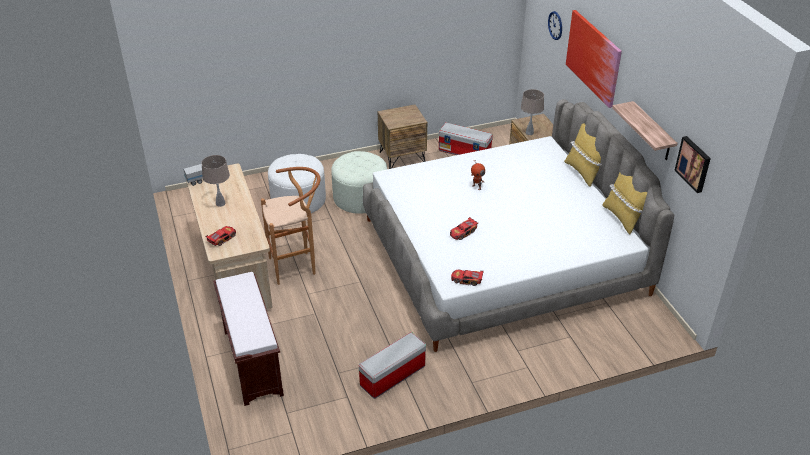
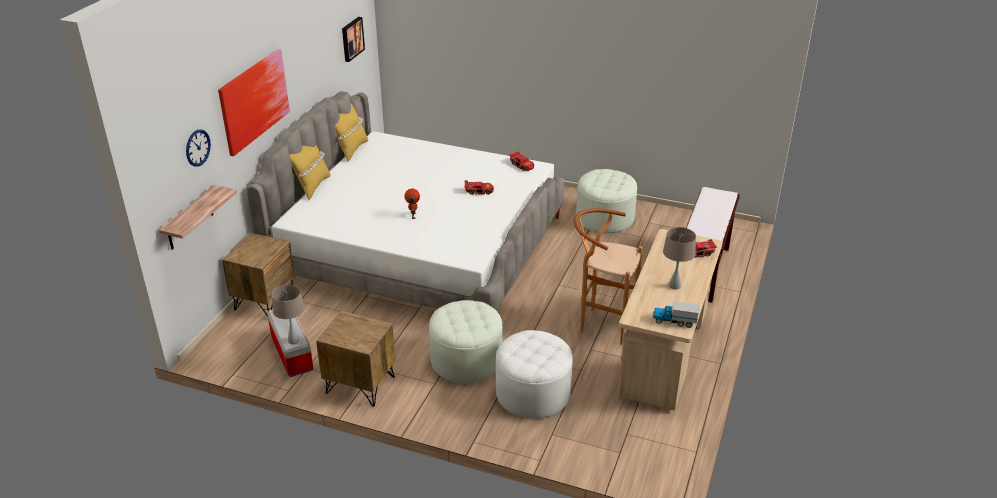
camera: 140 degrees left, 5 degrees down
(392, 376) = (605, 218): storage box -> white ottoman
(529, 133) = (274, 247): beige table lamp -> beige table lamp (293, 340)
(652, 132) = (321, 69): shelf -> shelf (189, 219)

